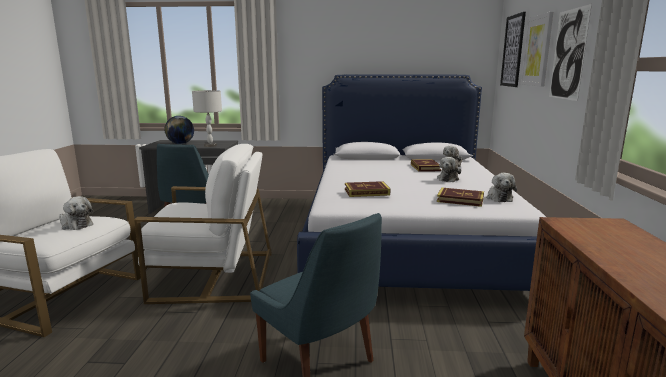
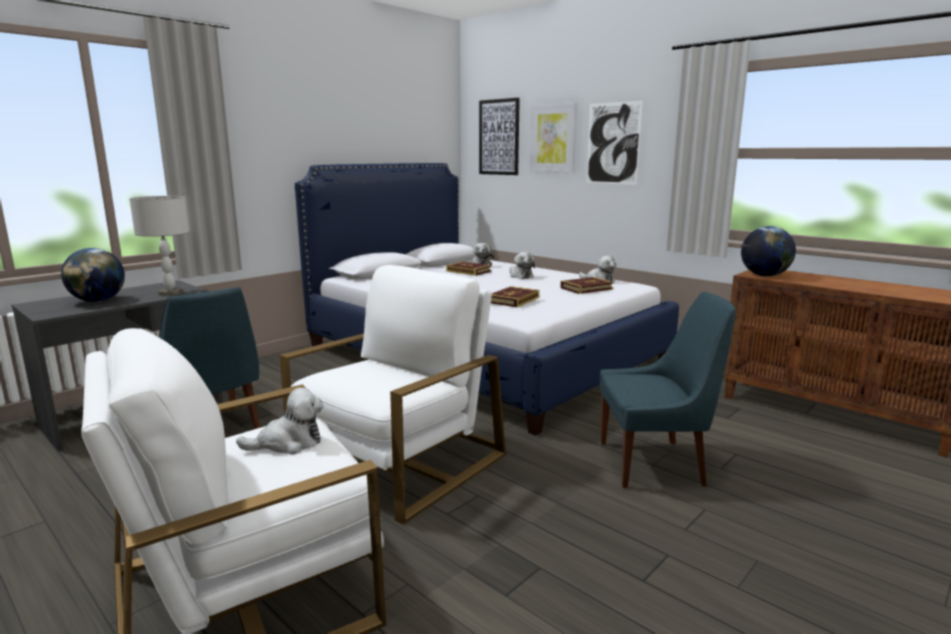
camera: 50 degrees left, 0 degrees up
(577, 227) = (764, 275): none -> globe

